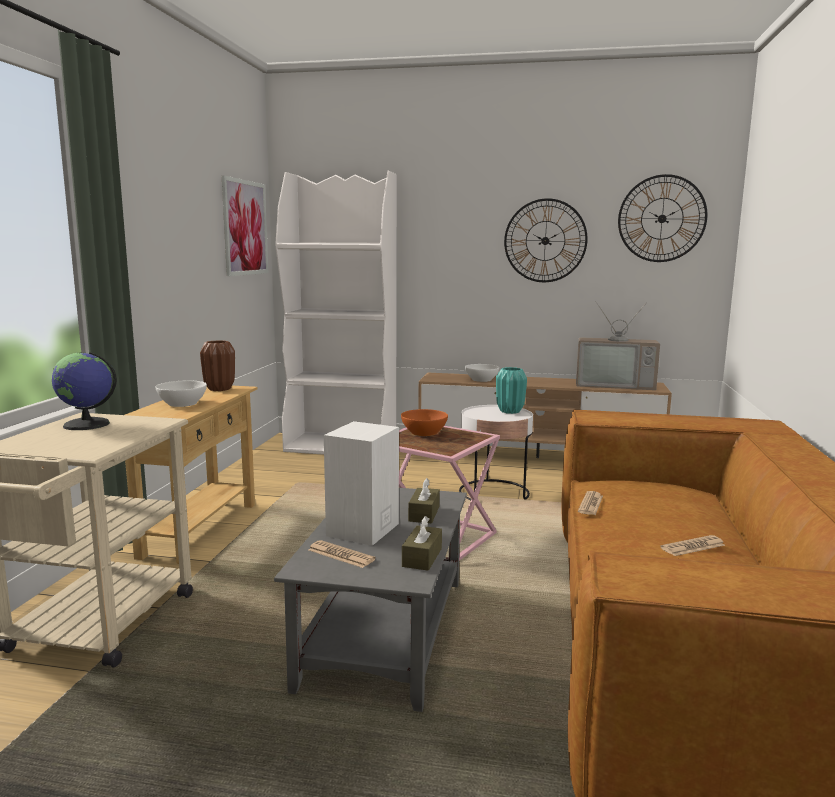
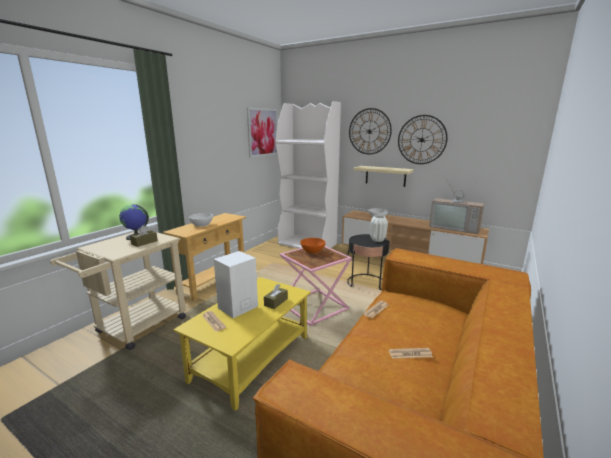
camera: 20 degrees right, 5 degrees up
(220, 389) = (227, 216): brown vase -> none
(385, 634) = (251, 359): grey coffee table -> yellow coffee table
(422, 557) = (249, 331): brown tissue box -> brown tissue box (144, 242)
(484, 306) = (385, 176): none -> beige shelf
(494, 492) = (366, 283): white side table -> black side table
(509, 411) = (377, 240): turquoise vase -> white vase
(662, 218) = (497, 127): wall clock -> wall clock (369, 131)

